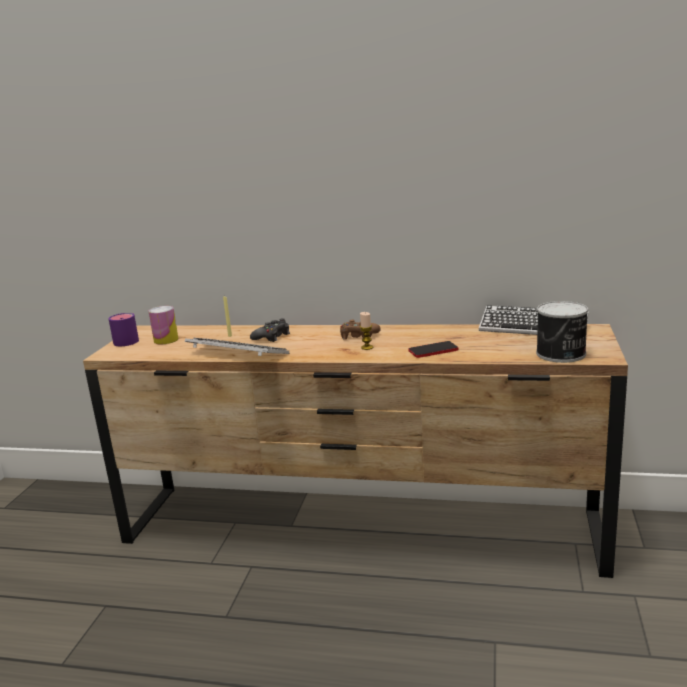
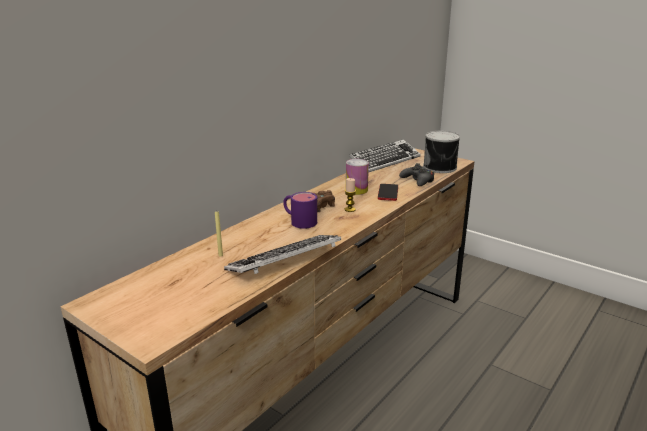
camera: 65 degrees left, 5 degrees up
(128, 340) = (120, 317): purple mug -> purple mug (299, 221)
(166, 340) = (168, 292): can -> can (356, 190)
(272, 337) = (259, 237): black game controller -> black game controller (417, 180)

